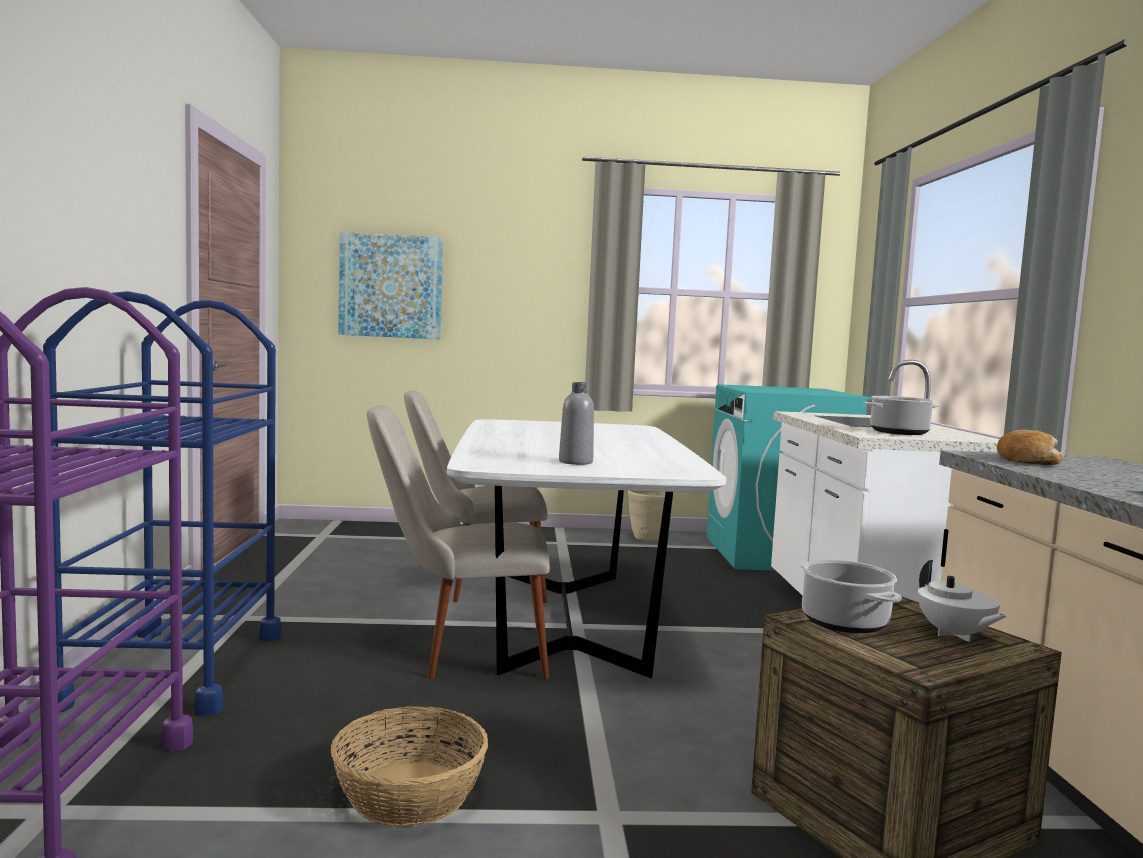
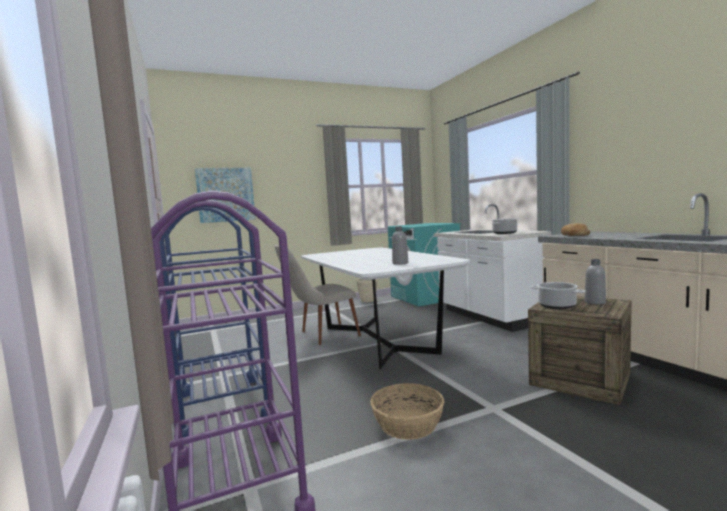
camera: 20 degrees left, 0 degrees up
(460, 651) = (351, 364): beige chair -> none
(954, 635) = (595, 302): white teapot -> grey bottle

